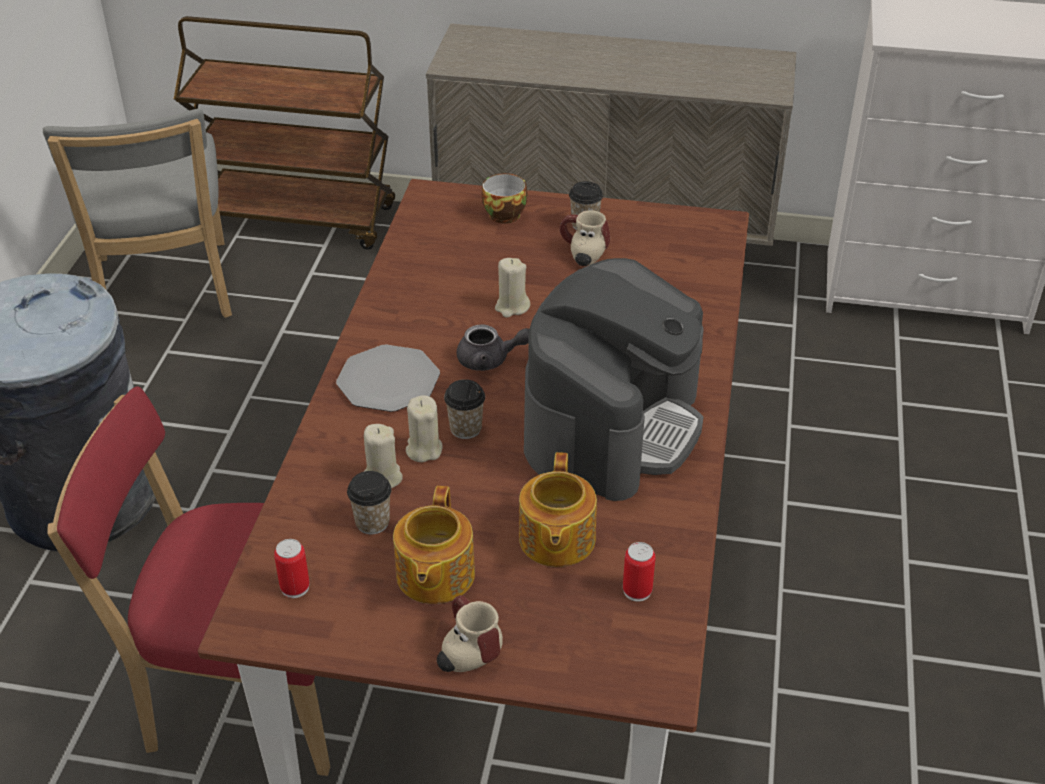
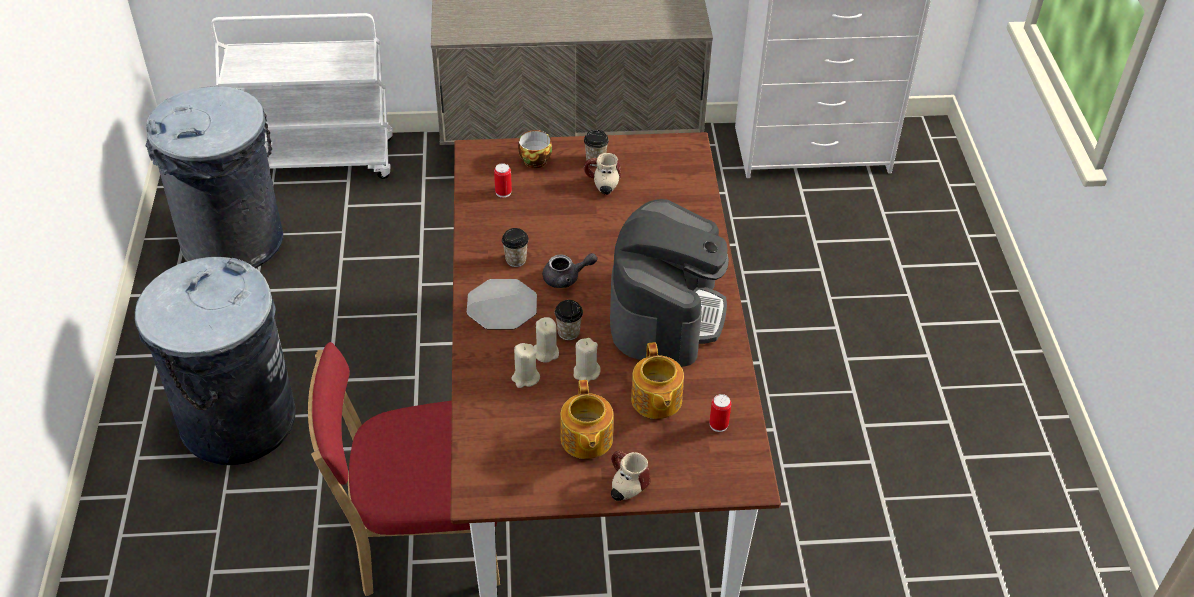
camera: 15 degrees left, 5 degrees up
(165, 293) = (233, 241): grey chair -> grey trash can
(295, 587) = (498, 465): can -> can (503, 192)
(297, 219) = (317, 160): brown cart -> white cart
(372, 522) = (531, 411): cup -> cup (516, 260)
(512, 307) = (567, 234): beige candle -> beige candle (586, 373)

